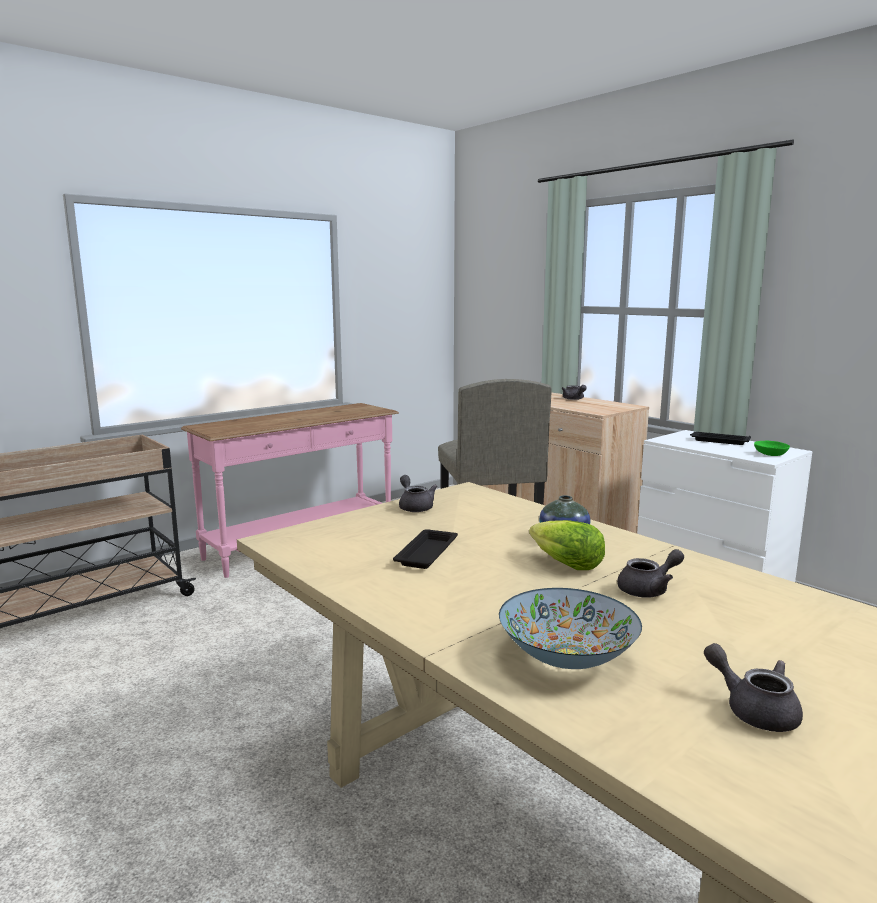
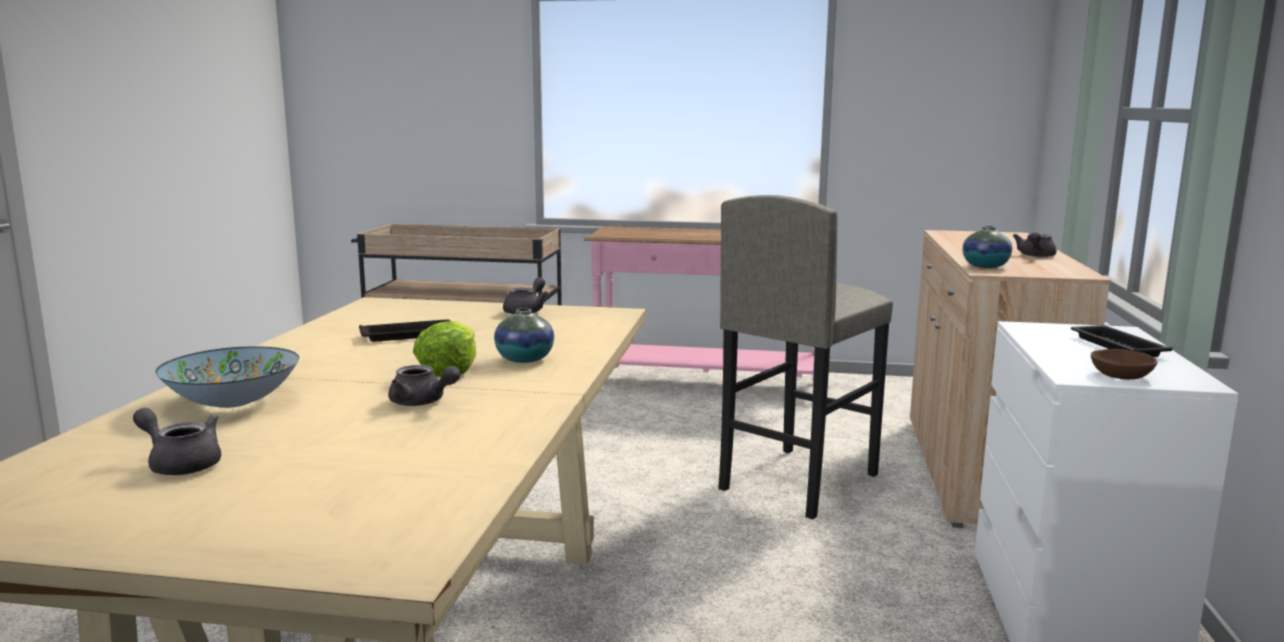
camera: 50 degrees right, 0 degrees up
(586, 409) = (985, 266): none -> vase
(753, 709) = (180, 464): grey teapot -> grey teapot turned 75 degrees counterclockwise
(769, 454) = (1118, 375): green bowl -> brown bowl

